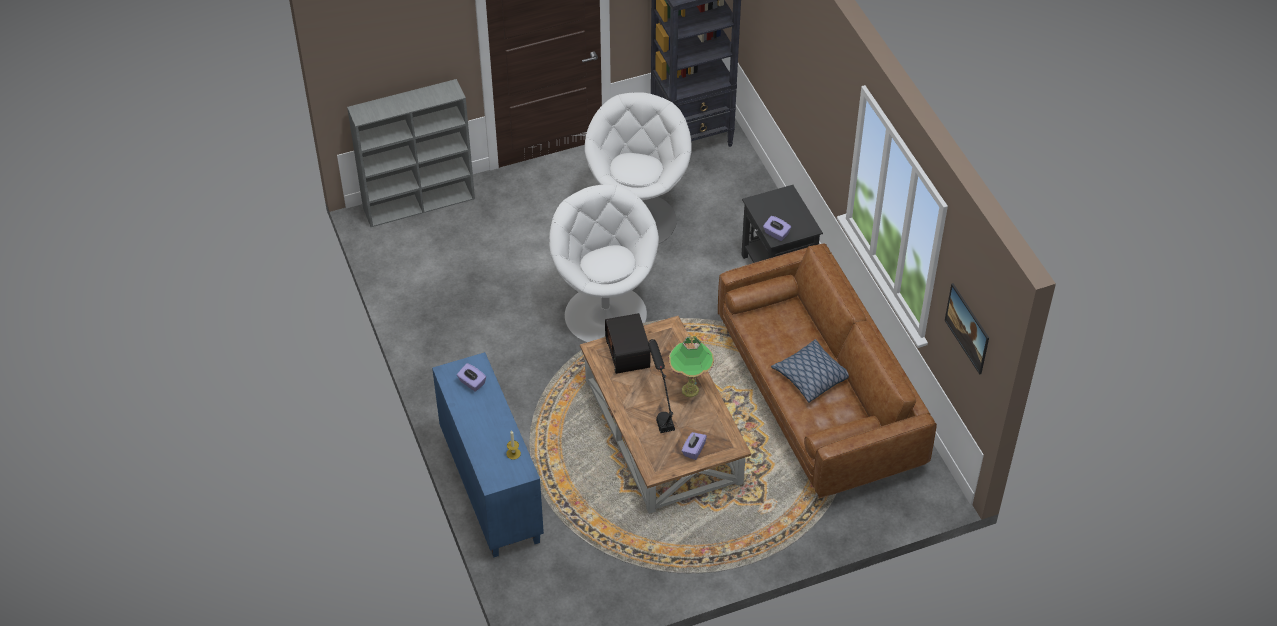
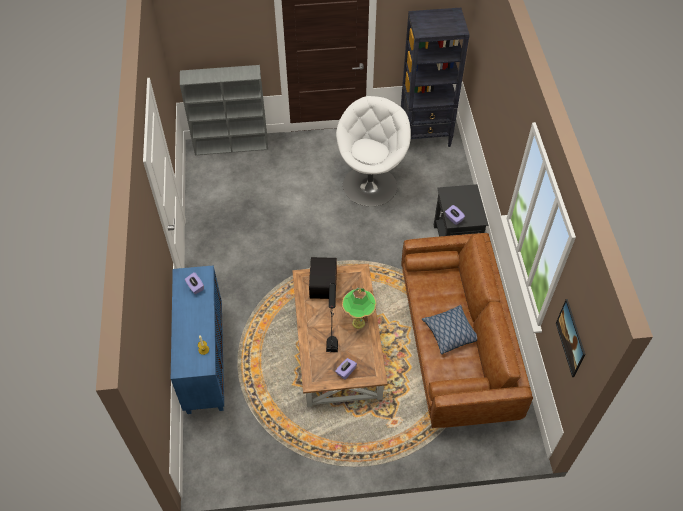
camera: 15 degrees right, 5 degrees up
(605, 313) = (326, 247): white armchair -> none

